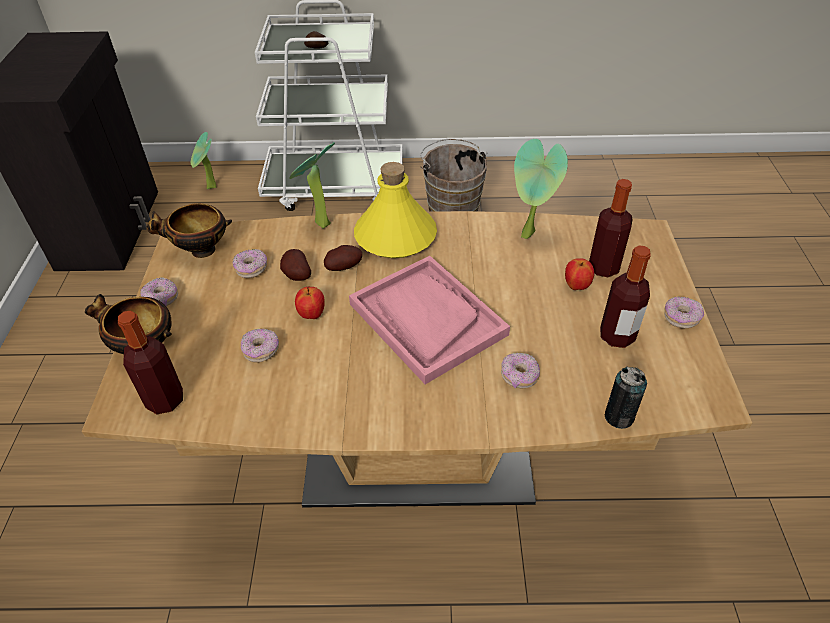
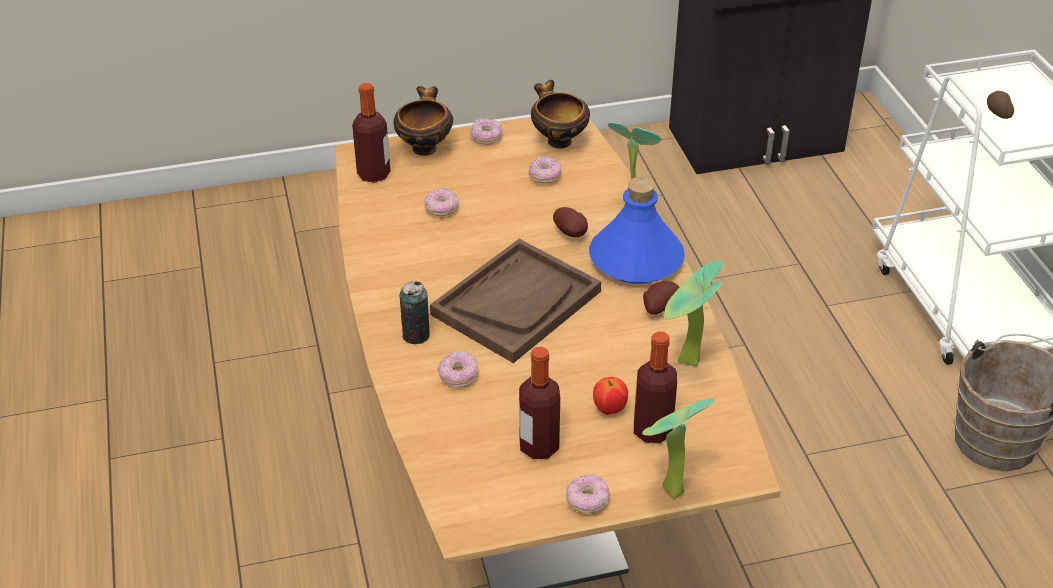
camera: 75 degrees right, 5 degrees down
(211, 188) = (879, 191): potted plant -> potted plant (667, 490)
(296, 276) = (546, 206): potato -> potato (658, 308)
(312, 315) = (496, 228): apple -> none
(395, 236) = (636, 259): yellow bottle -> blue bottle
(426, 319) = (516, 302): pink tray -> brown tray
(619, 417) = (425, 451): can -> can (416, 335)

